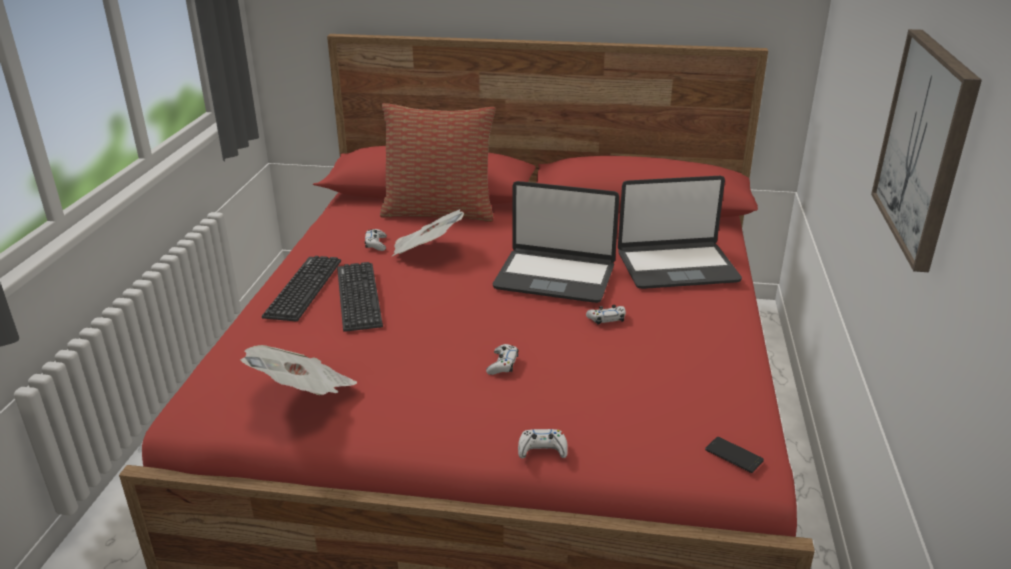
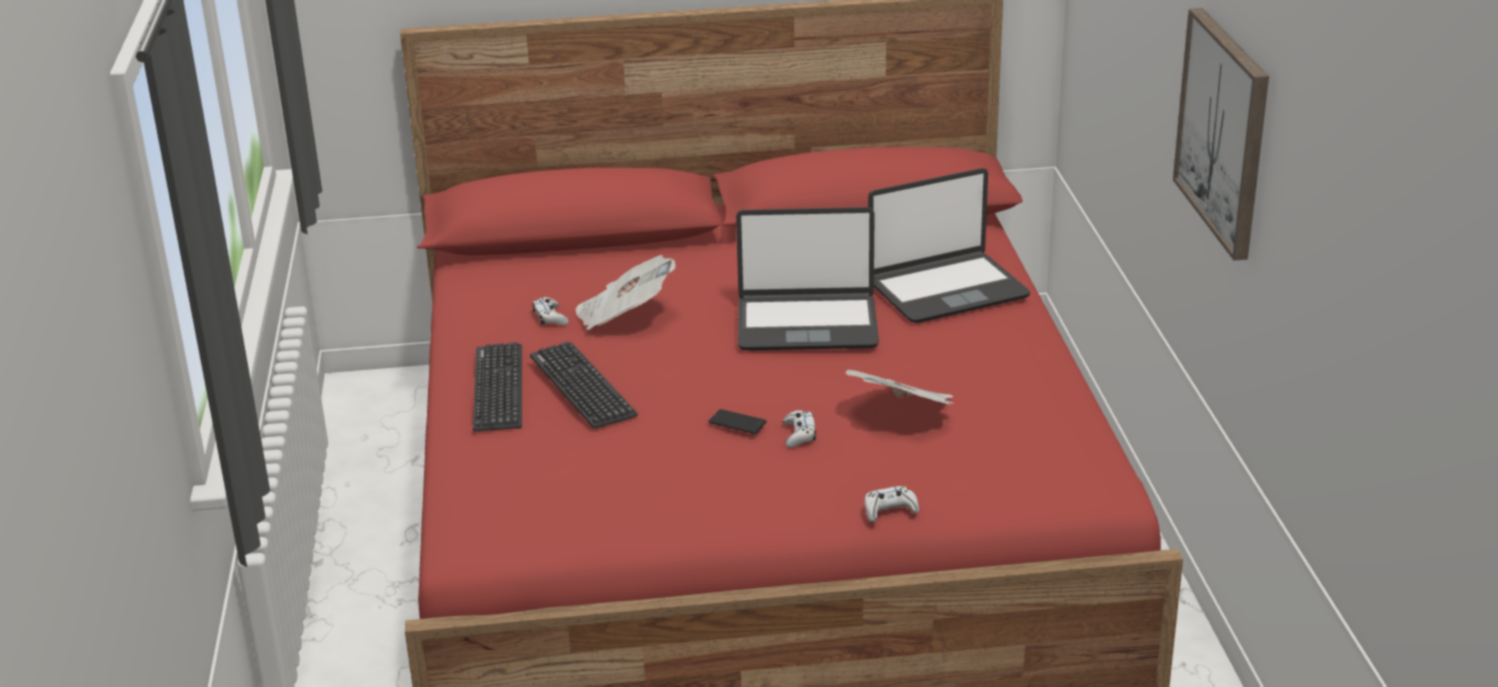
camera: 15 degrees left, 0 degrees up
(303, 393) = (596, 500): newspaper -> newspaper (904, 413)
(439, 212) = (606, 261): pillow -> none
(606, 319) = (892, 365): white game controller -> none
(734, 455) = (1085, 481): phone -> phone (737, 422)

